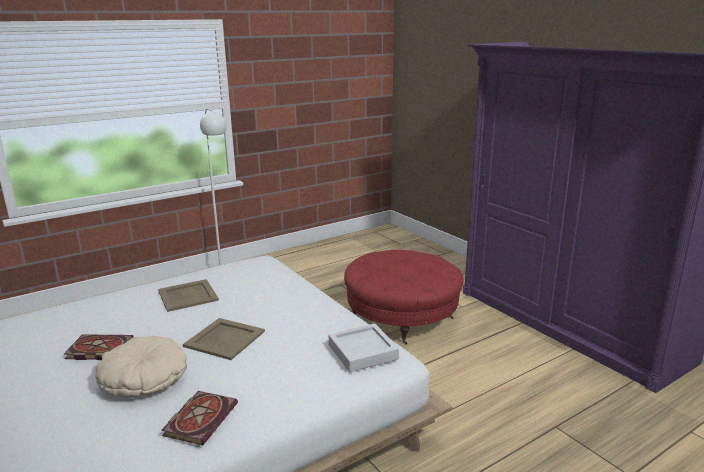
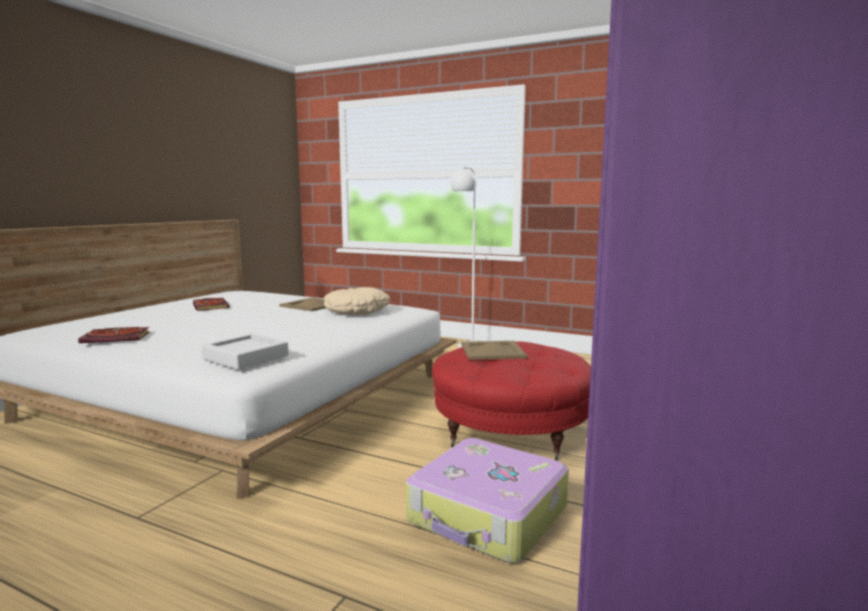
camera: 60 degrees right, 10 degrees down
(143, 378) = (172, 319): beige pillow -> beige pillow (355, 311)
(224, 338) = (244, 322): beige tray -> beige tray (493, 350)
(500, 360) = (488, 516): none -> suitcase

